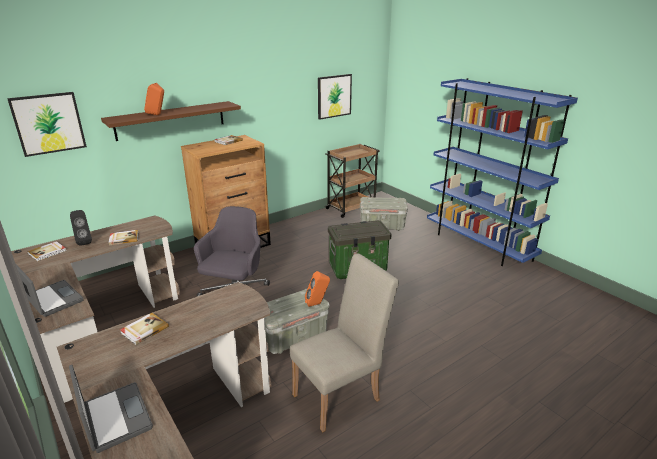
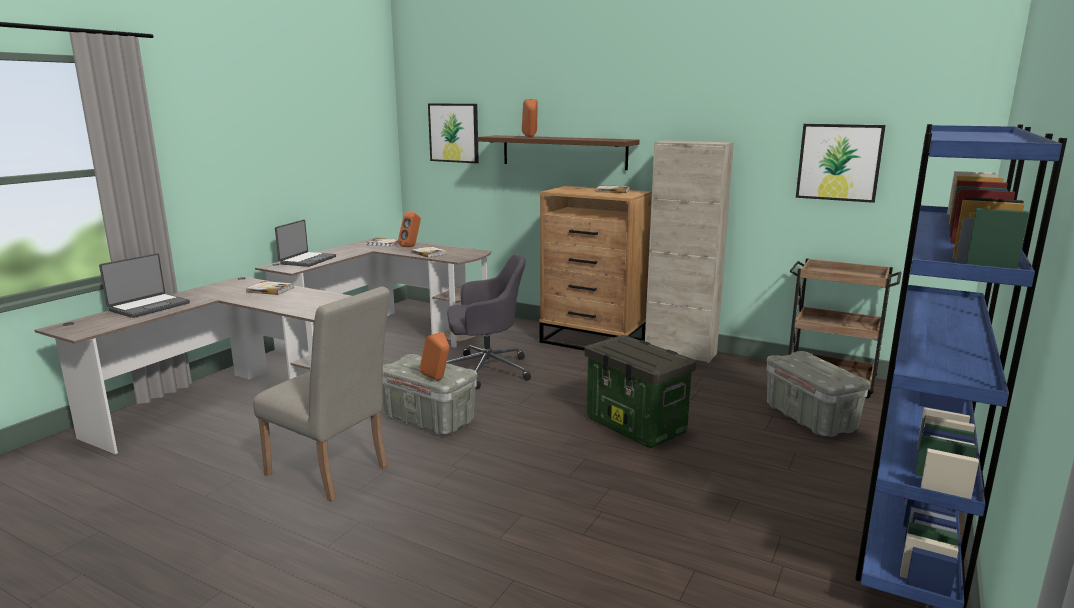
camera: 65 degrees right, 10 degrees down
(84, 242) = (411, 246): black speaker -> orange speaker
(280, 227) = (680, 352): none -> beige cabinet

